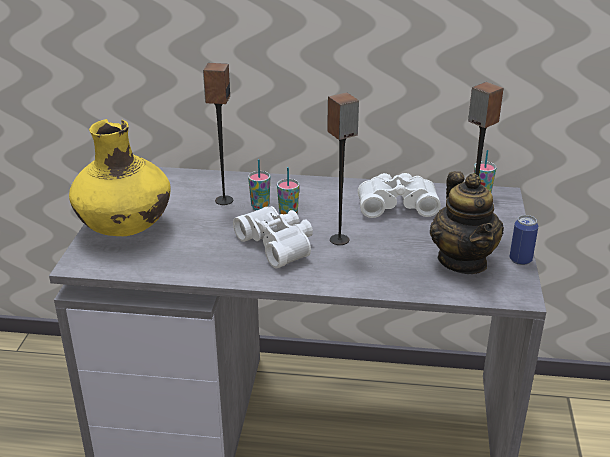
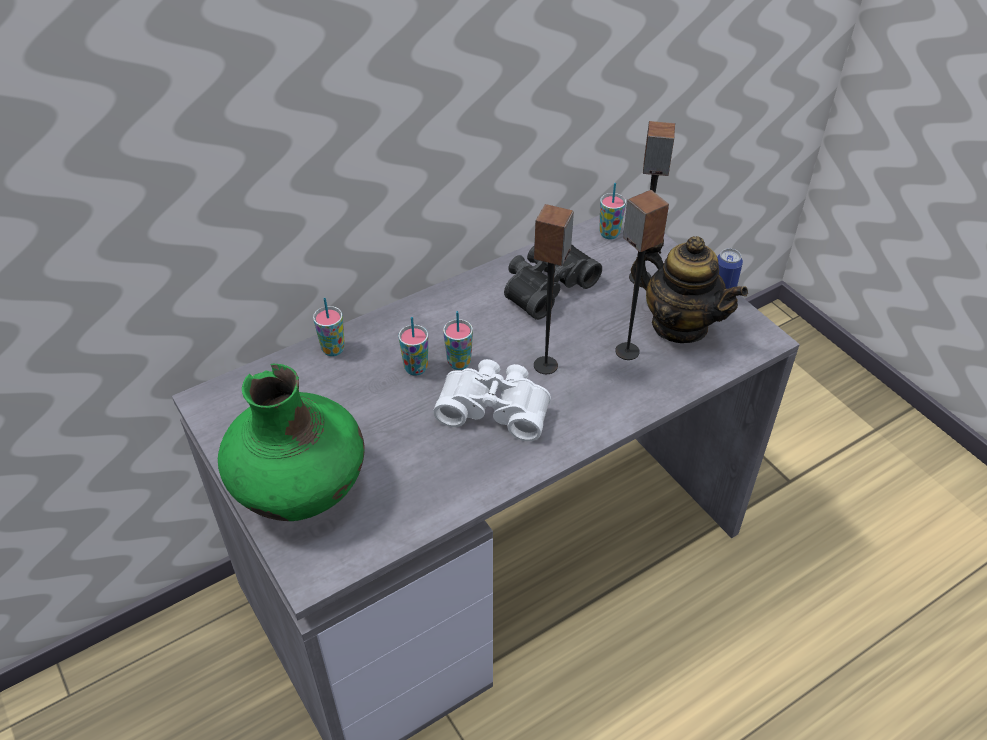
camera: 40 degrees left, 15 degrees up
(126, 228) = (301, 489): yellow vase -> green vase
(223, 200) = (364, 381): speaker -> speaker (626, 351)
(228, 180) = (333, 349): none -> cup
(396, 204) = (545, 286): white binoculars -> black binoculars

